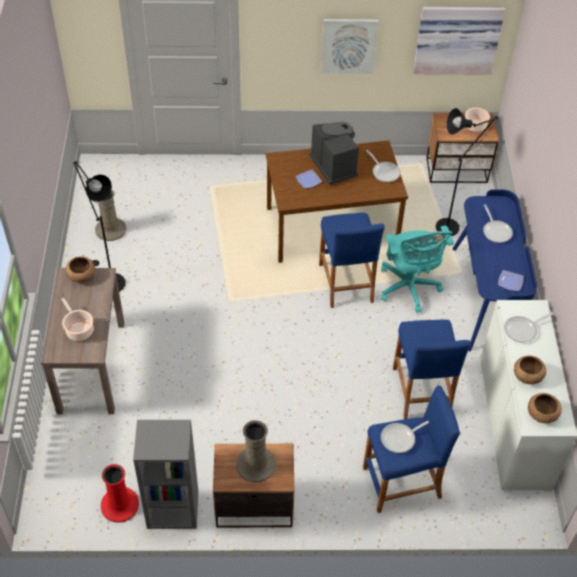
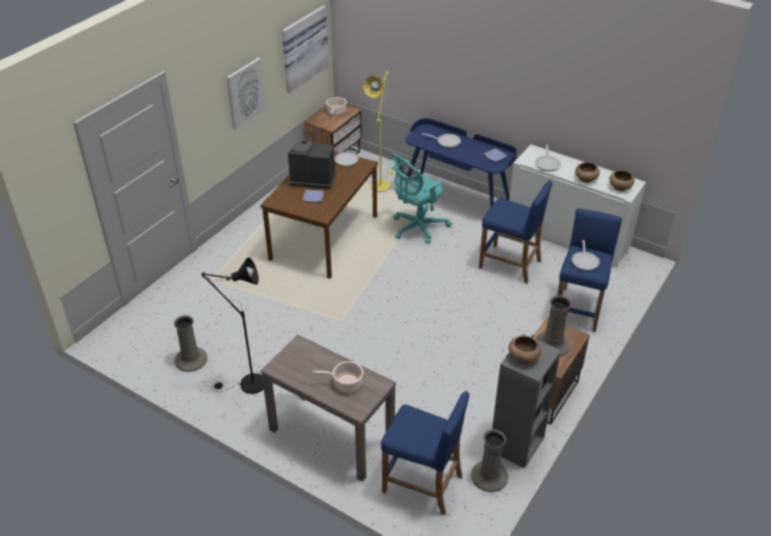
camera: 55 degrees left, 10 degrees down
(82, 276) = (286, 358): brown bowl -> brown bowl (523, 357)
(119, 505) = (489, 476): red vase -> beige vase
(346, 283) = (383, 254): blue stool -> blue stool (422, 484)
(409, 288) = (417, 228): turquoise office chair -> turquoise office chair turned 120 degrees clockwise
(451, 226) = (381, 184): black floor lamp -> yellow floor lamp

